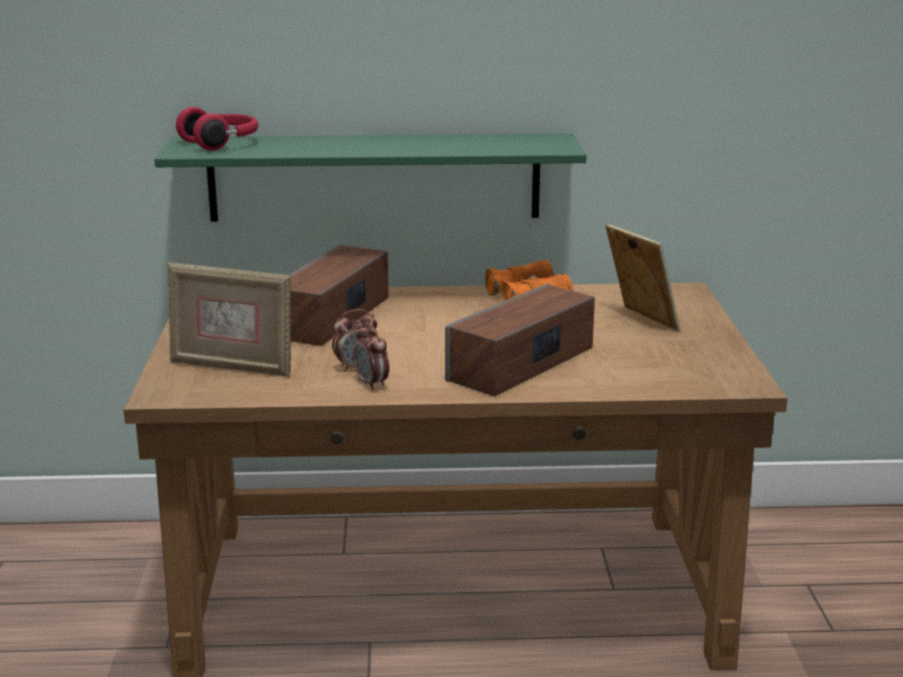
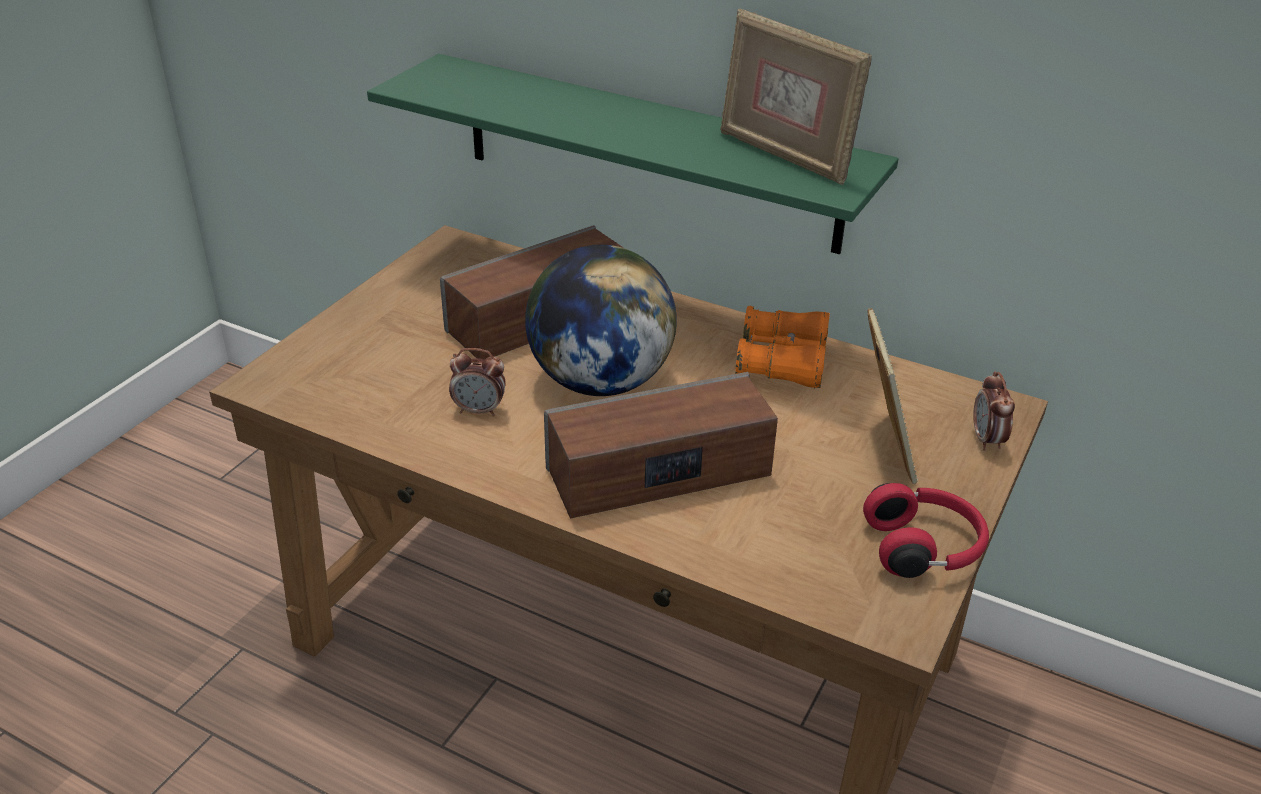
camera: 30 degrees right, 15 degrees up
(221, 143) = (466, 79): red headphones -> red headphones (924, 548)
(232, 367) = (364, 364): picture frame -> picture frame (784, 156)
(371, 384) = (466, 444): alarm clock -> alarm clock (987, 440)
(421, 335) = (600, 381): none -> globe

